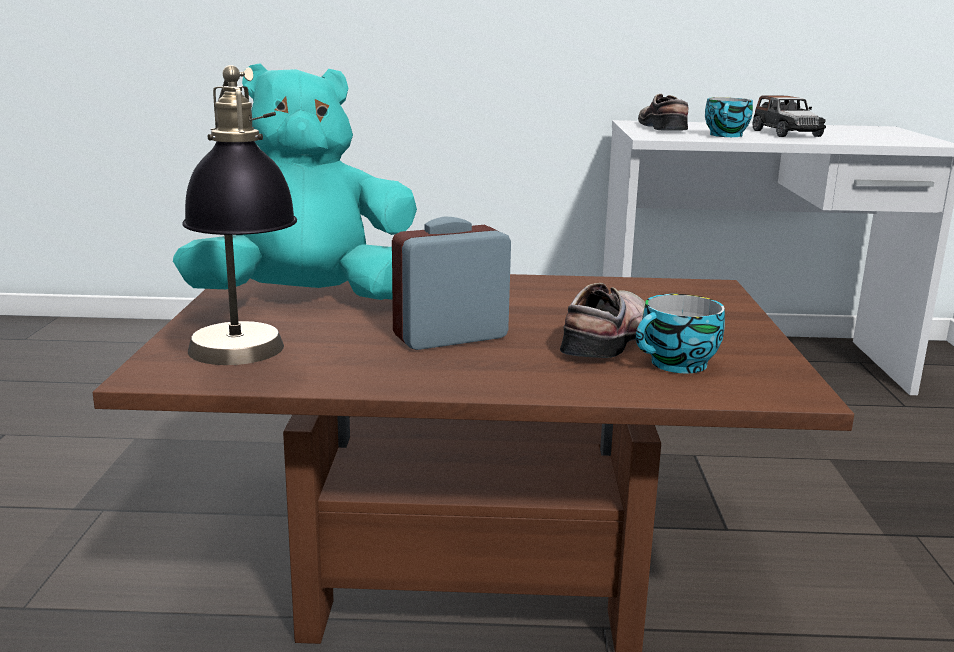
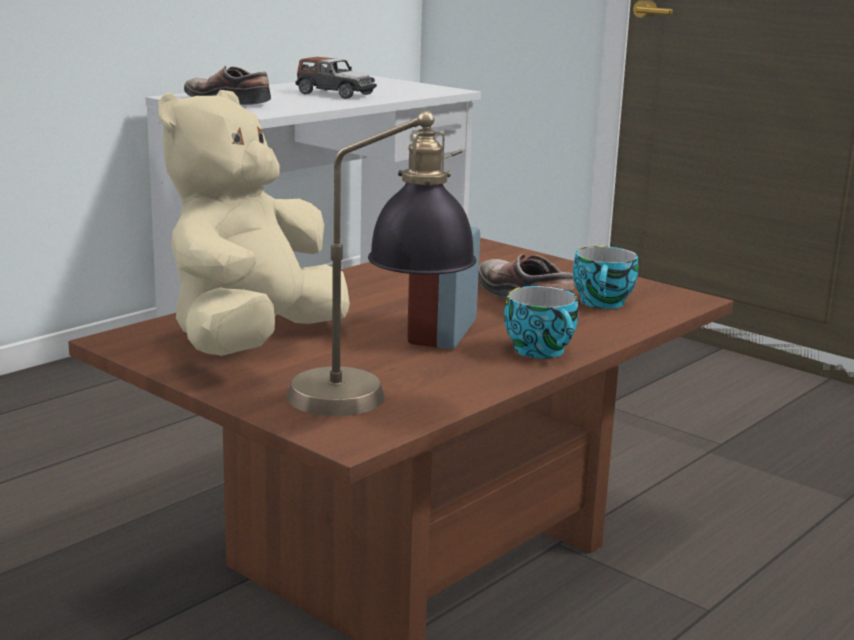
camera: 50 degrees left, 0 degrees up
(307, 300) = (253, 343): turquoise plush toy -> beige plush toy
(727, 136) = (308, 103): cup -> cup (542, 351)

